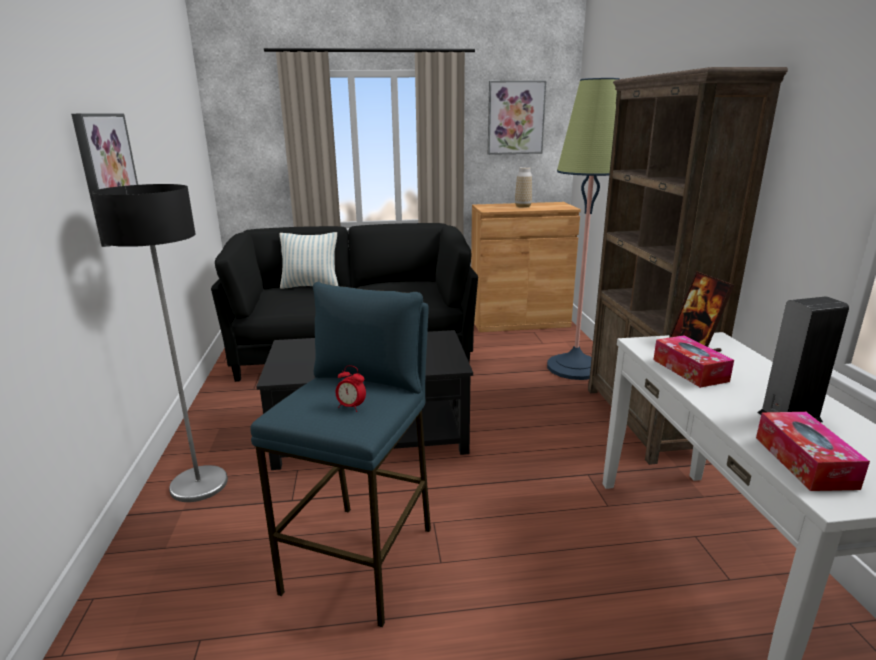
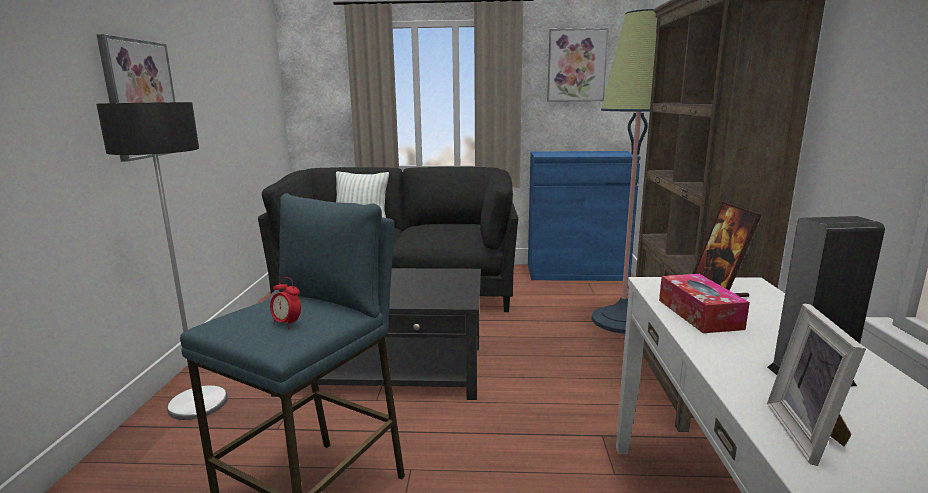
camera: 10 degrees right, 5 degrees down
(519, 321) = (576, 272): brown cabinet -> blue cabinet
(523, 206) = (580, 153): vase -> none
(804, 462) = (810, 434): tissue box -> picture frame

